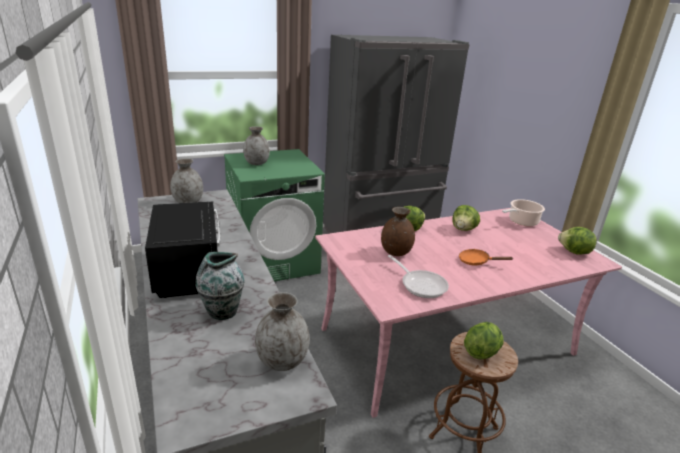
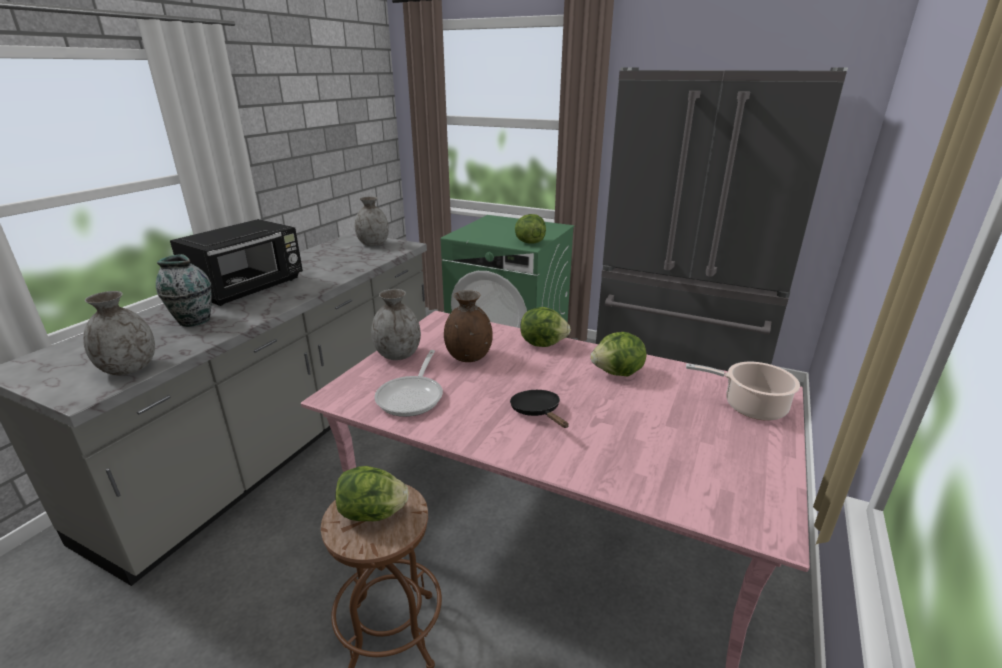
camera: 50 degrees right, 0 degrees up
(257, 163) = (494, 228): grey vase -> grey vase (398, 355)
(476, 261) = (537, 412): orange frying pan -> black frying pan
(574, 252) = (745, 489): lettuce -> lettuce (529, 242)

